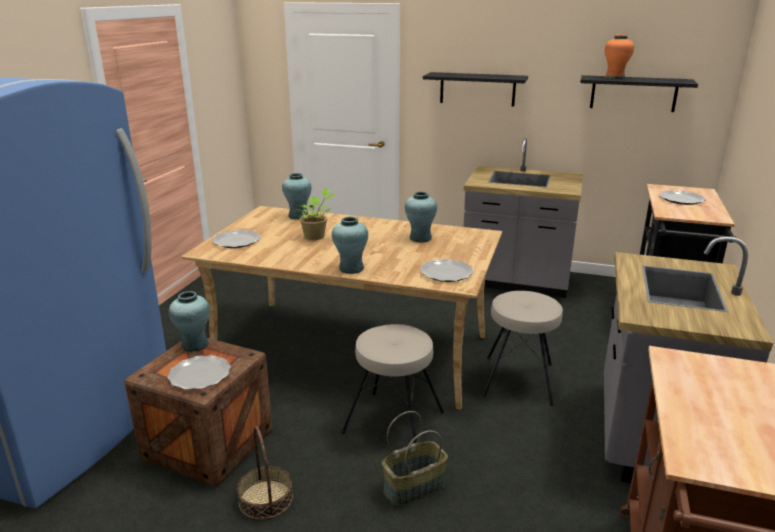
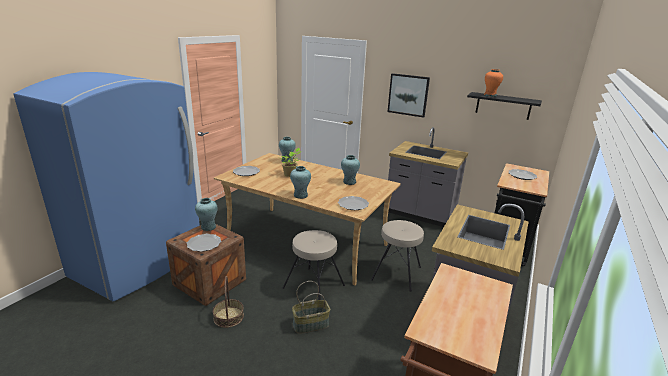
camera: 10 degrees right, 0 degrees up
(477, 89) = (408, 95): black shelf -> picture

